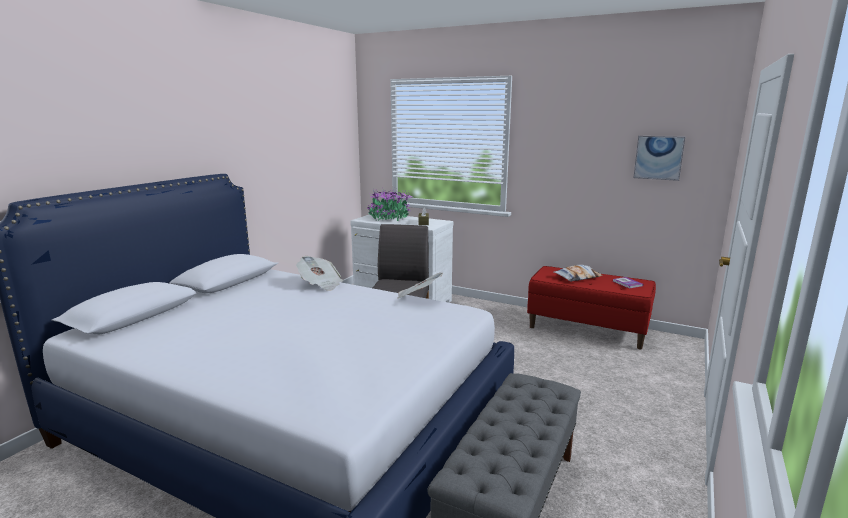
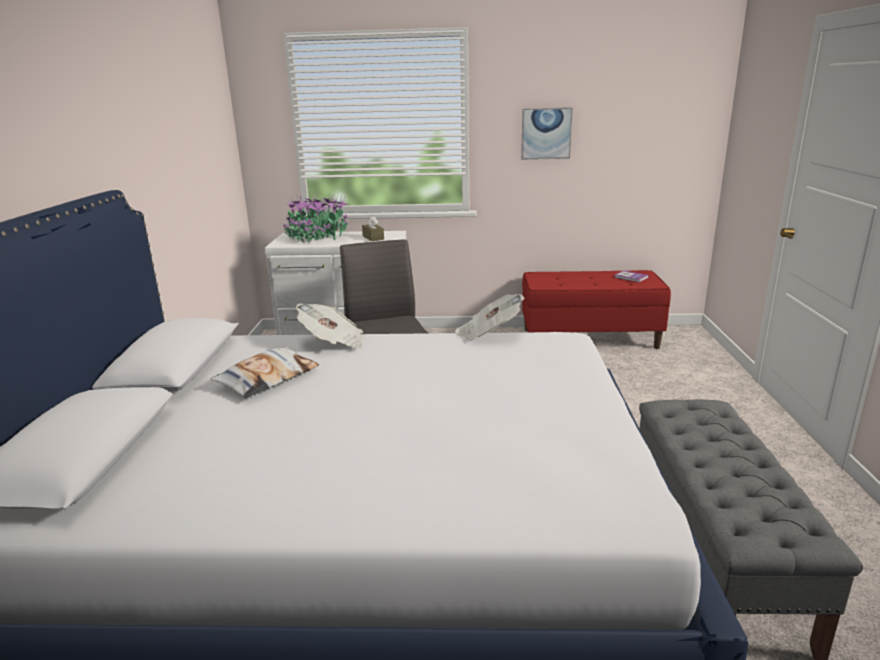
camera: 25 degrees left, 5 degrees up
(577, 277) = (575, 279): pillow -> pillow (267, 378)
(658, 157) = (651, 126): picture -> picture (546, 133)

